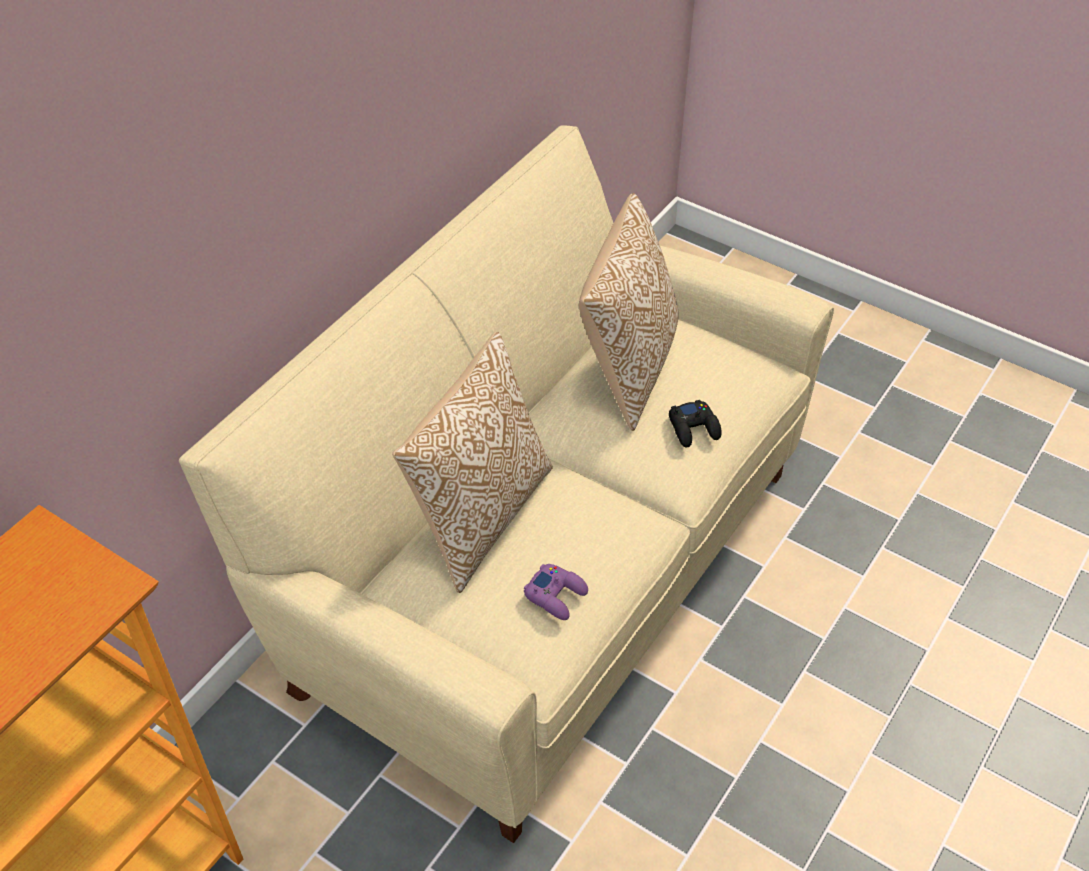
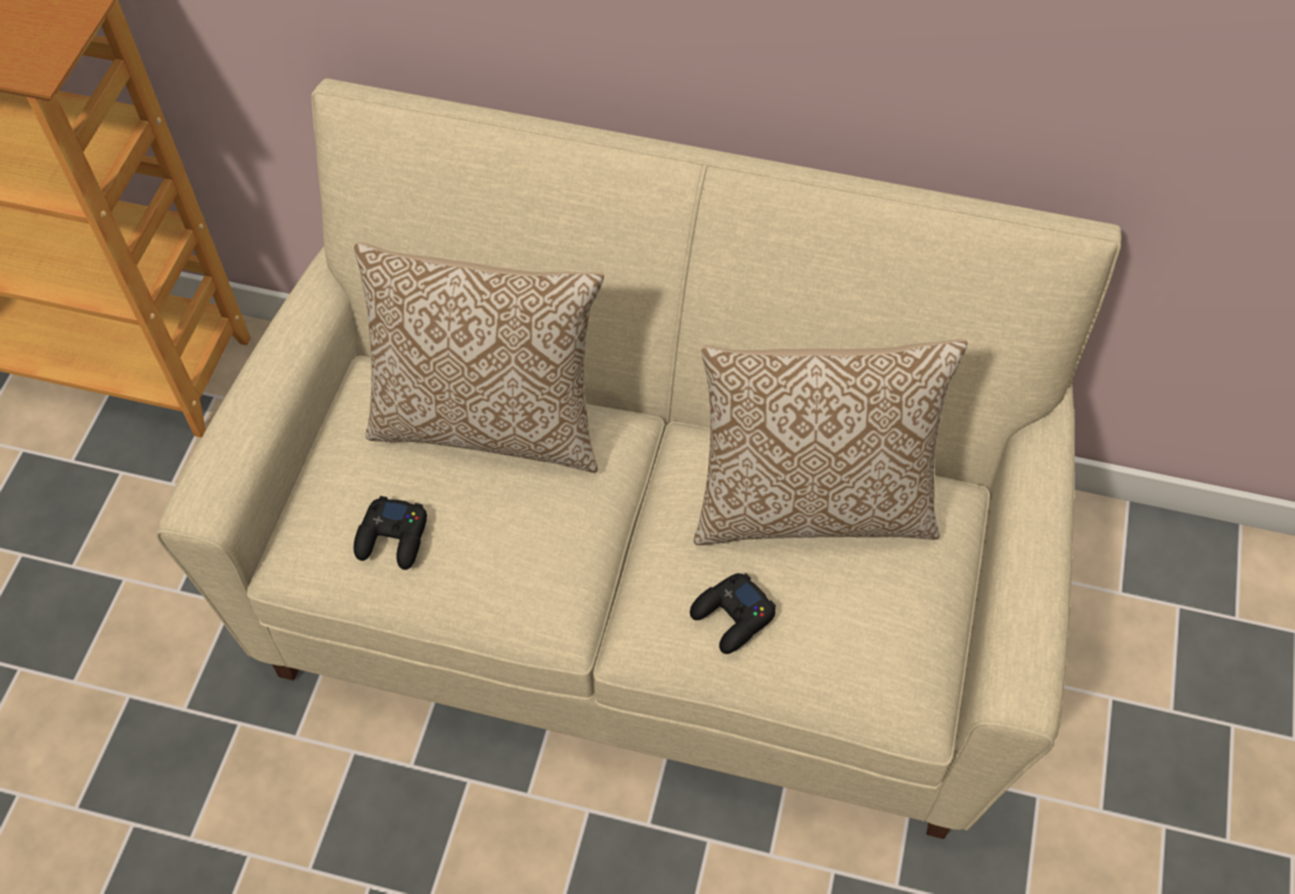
camera: 70 degrees right, 10 degrees up
(556, 595) = (393, 538): purple game controller -> black game controller

